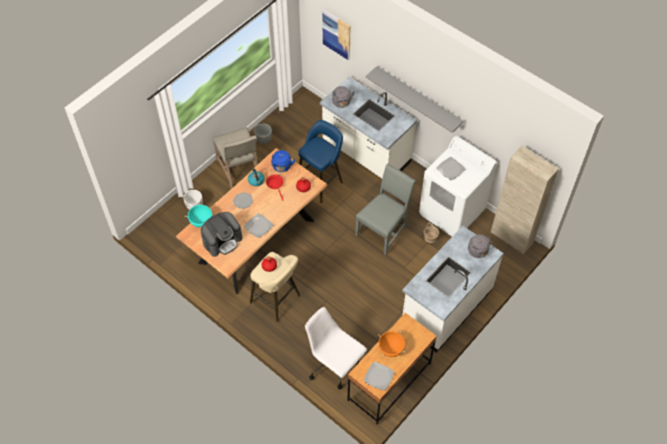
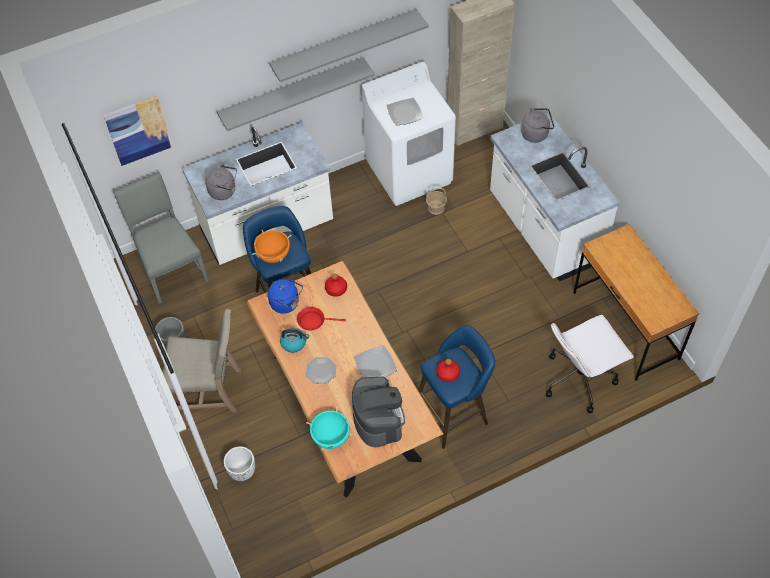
camera: 65 degrees left, 0 degrees up
(277, 300) = (454, 412): beige stool -> blue stool
(378, 377) = (667, 303): plate -> none
(383, 230) = (400, 252): grey chair -> grey chair (171, 269)
(390, 349) = (632, 277): orange cooking pot -> orange cooking pot (274, 255)
(454, 102) = (344, 45): none -> grey shelf

